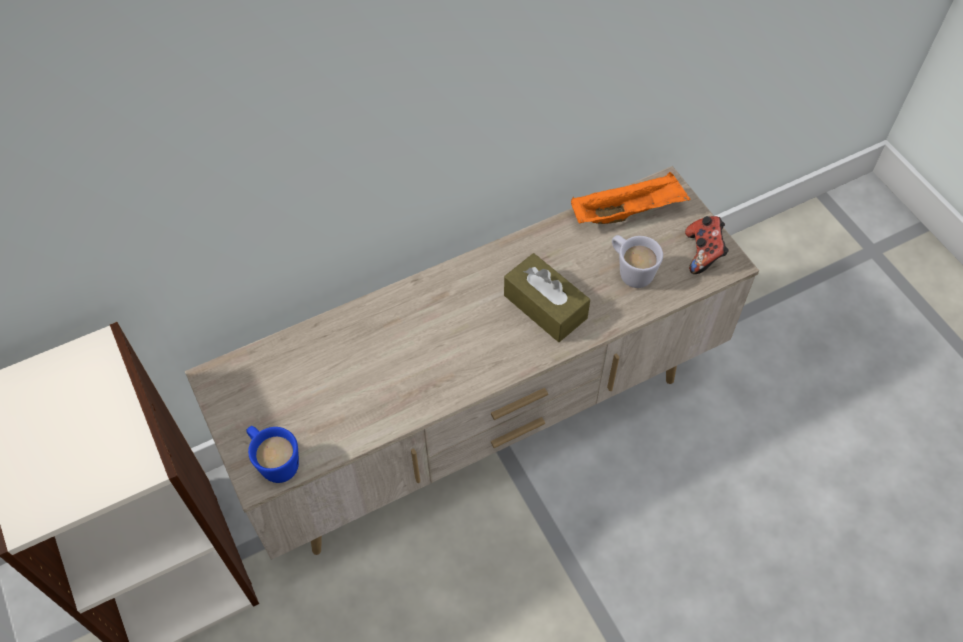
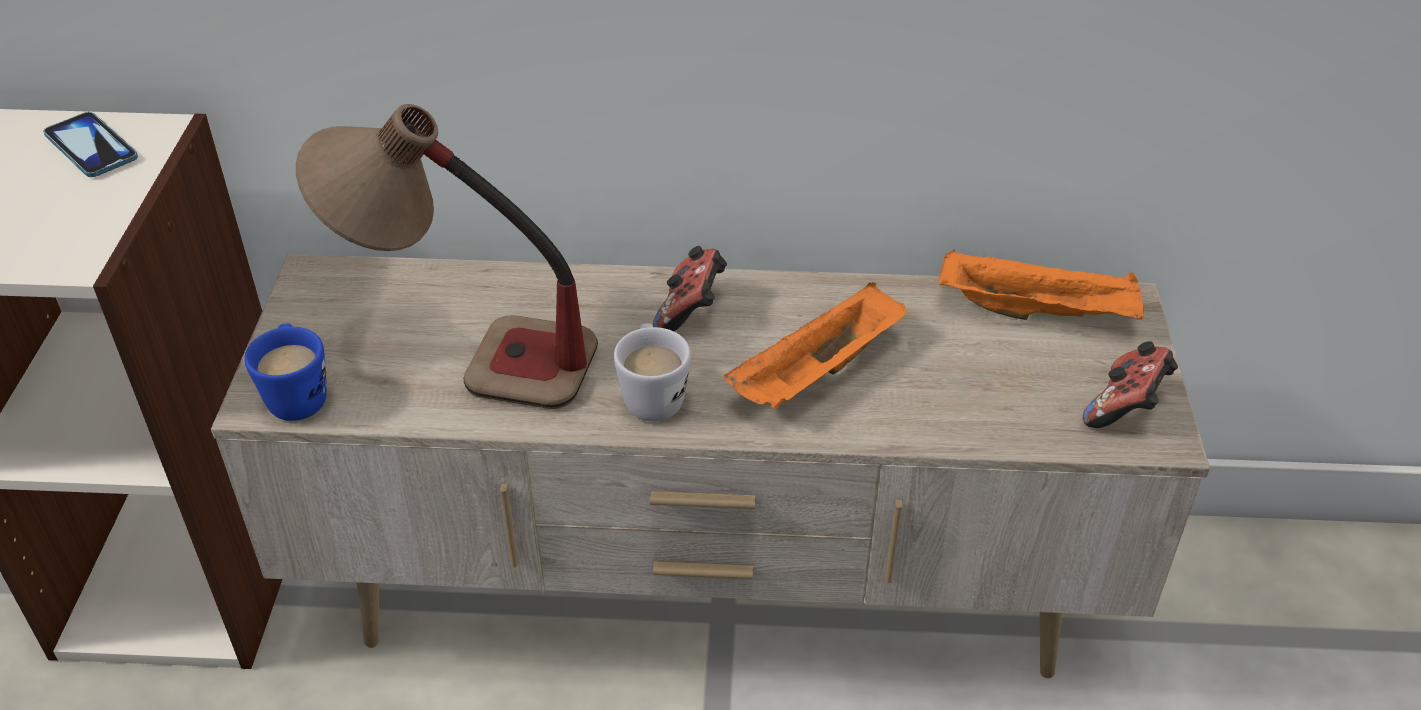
camera: 30 degrees right, 15 degrees down
(66, 382) = (91, 147): none -> phone
(351, 389) = (466, 357): none -> table lamp
(452, 297) = (691, 311): none -> game controller
(545, 306) = (817, 374): brown tissue box -> orange tray
(630, 271) = (985, 384): white mug -> white mug (652, 395)

